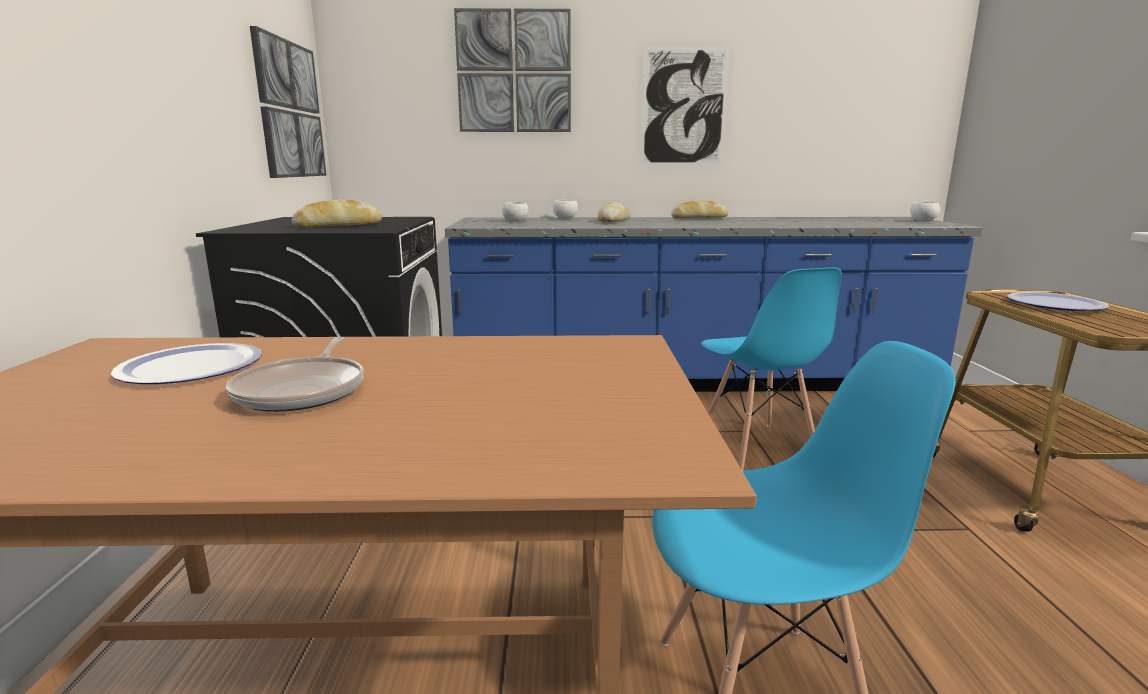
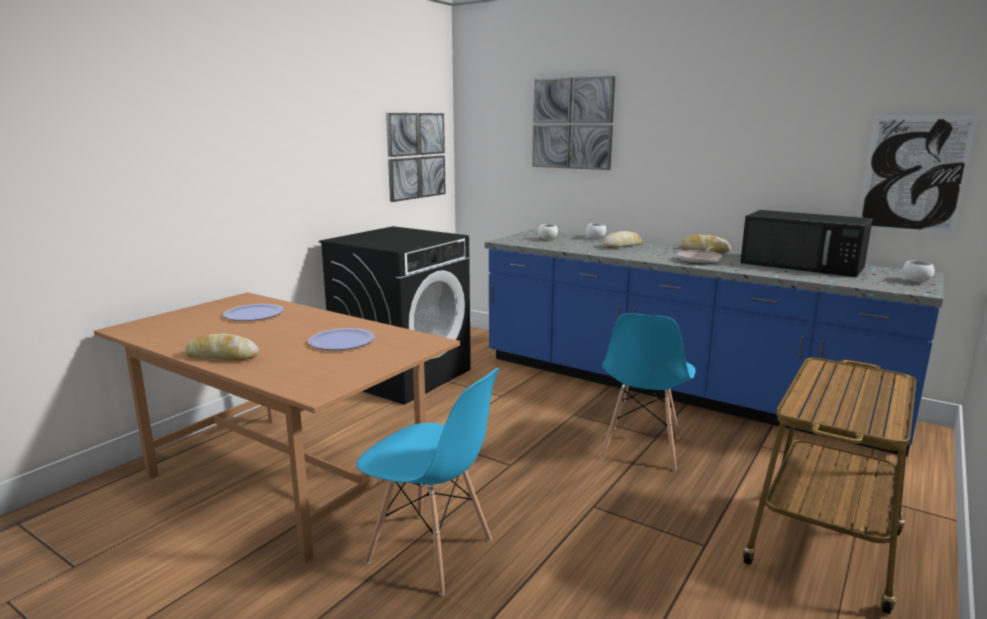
camera: 35 degrees right, 0 degrees up
(304, 390) = (268, 333): frying pan -> frying pan (700, 260)
(338, 226) = (391, 241): bread -> bread (222, 356)
(683, 107) = (703, 153): picture -> picture (913, 174)
(813, 219) = (803, 265): none -> black microwave
(1055, 304) = (846, 383): plate -> plate (342, 341)

